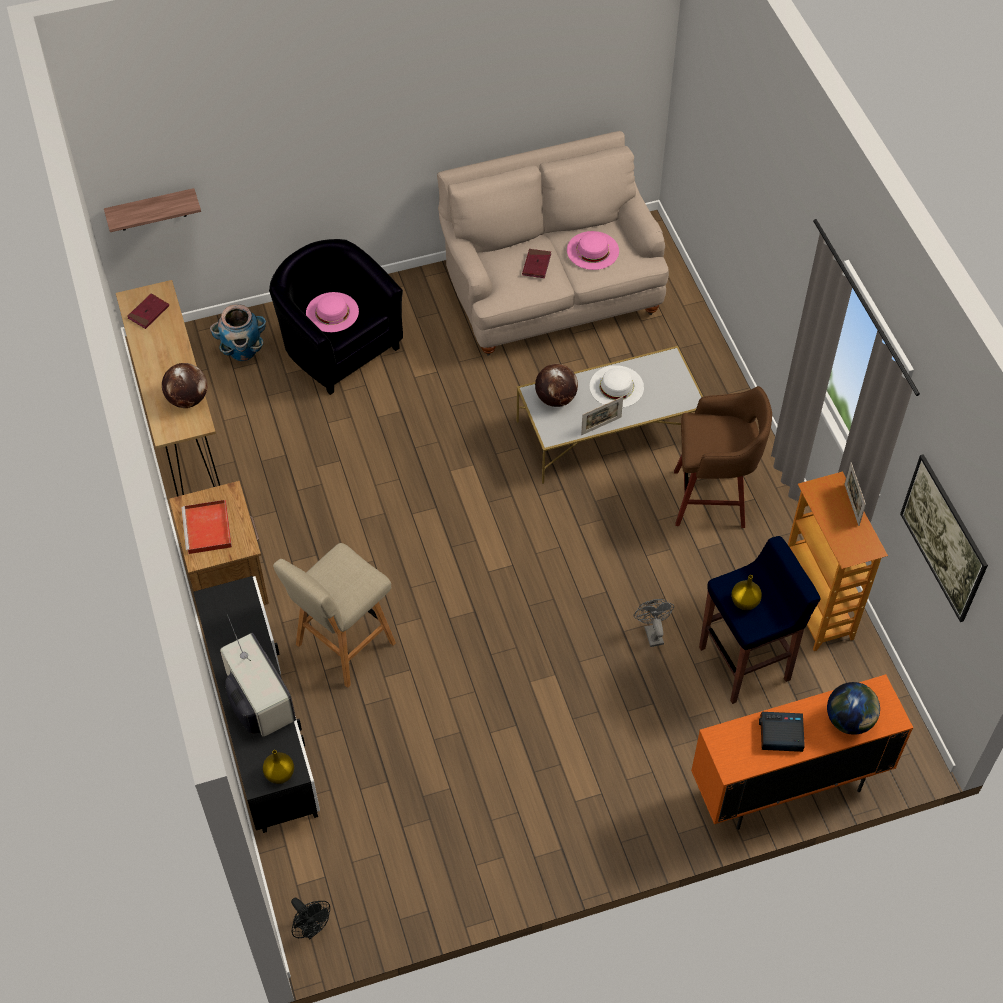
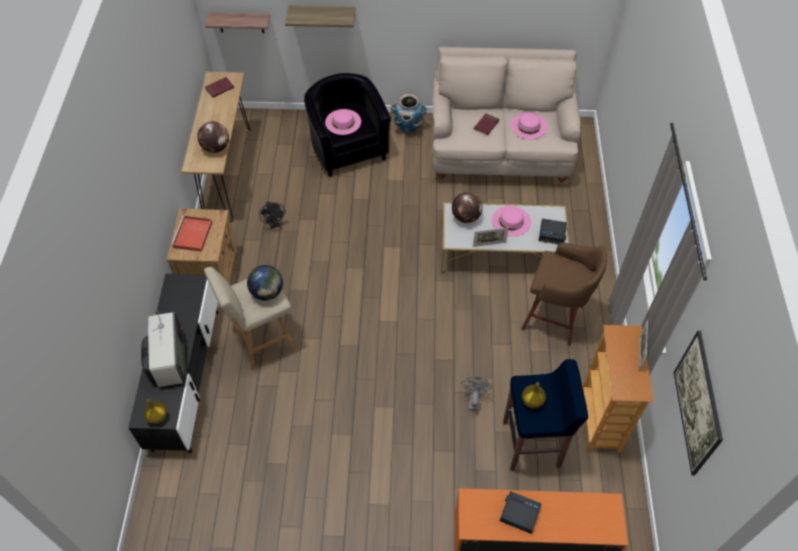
camera: 20 degrees right, 0 degrees up
(243, 351) = (288, 135): planter -> planter (408, 127)
(269, 172) = (322, 16): none -> shelf
(311, 928) = (149, 531): black fan -> black fan (274, 224)
(616, 386) = (511, 221): white hat -> pink hat
(675, 388) = (552, 233): none -> alarm clock
(849, 720) = (578, 521): globe -> globe (267, 292)

